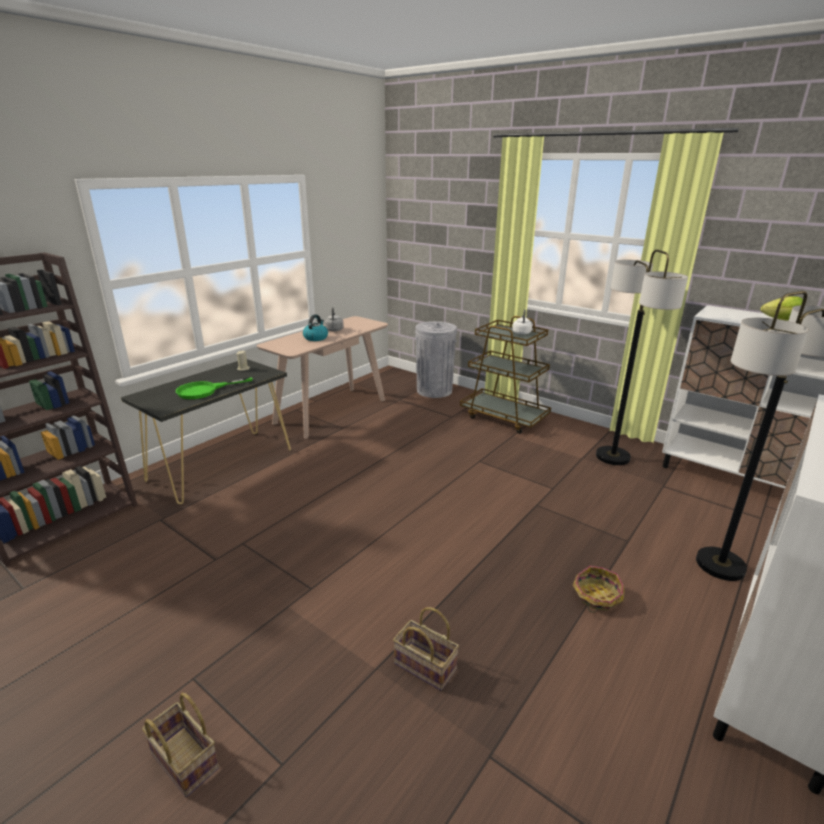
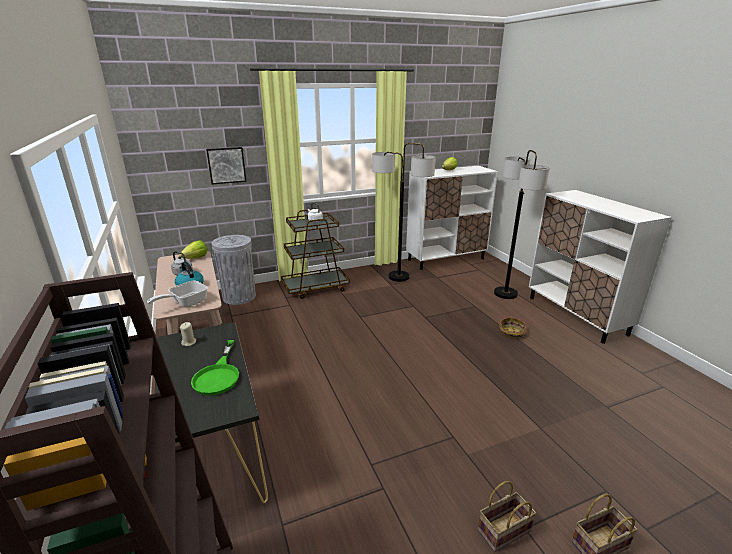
camera: 60 degrees left, 0 degrees up
(286, 345) = (185, 303): none -> frying pan
(368, 324) = (196, 258): none -> lettuce
(423, 666) = (543, 408): basket -> basket (503, 532)
(462, 245) = (226, 165): none -> picture

